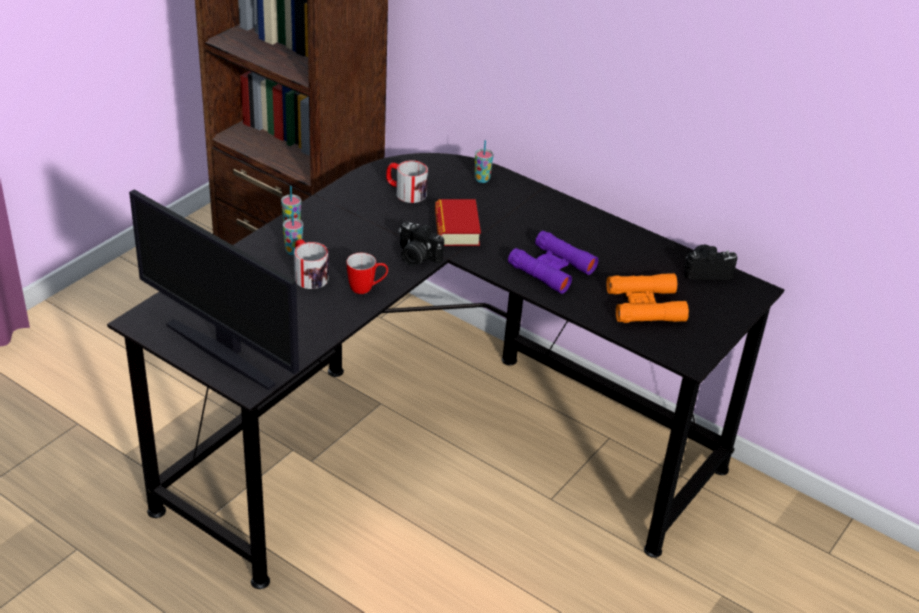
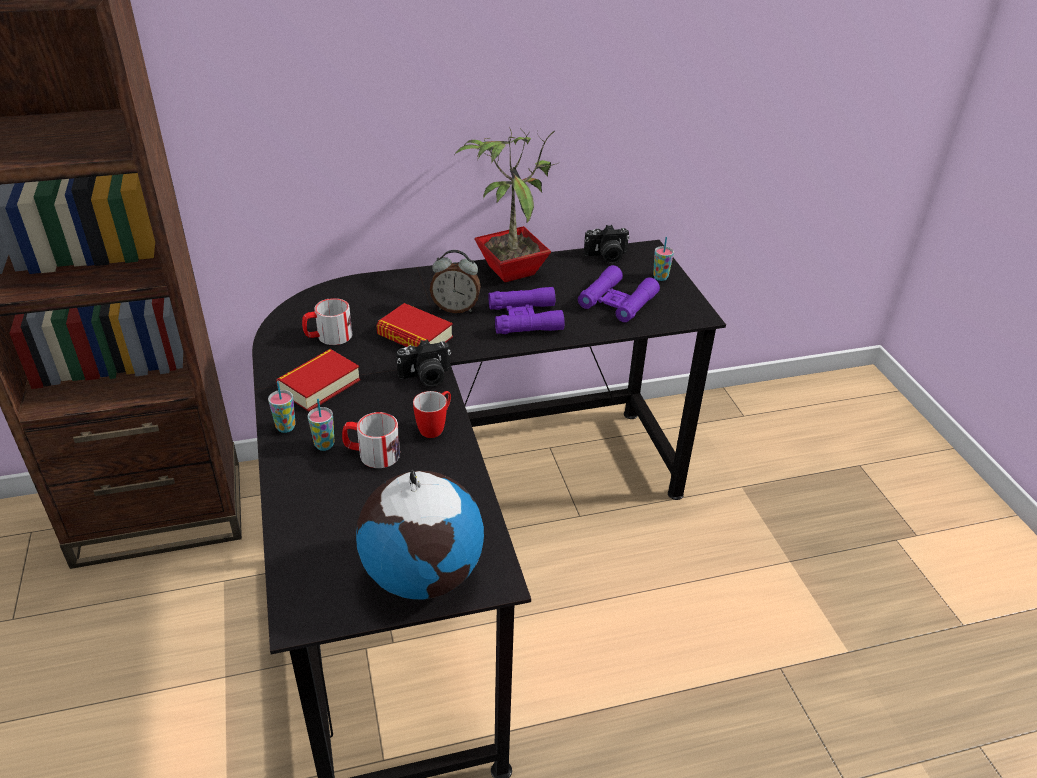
camera: 50 degrees left, 0 degrees up
(223, 352) = (423, 574): monitor -> globe
(349, 217) = (319, 385): none -> book
(482, 179) = (367, 290): cup -> cup (660, 277)
(517, 229) = (456, 308): none -> alarm clock
(608, 230) = (510, 270): none -> potted plant
(645, 306) = (617, 301): orange binoculars -> purple binoculars
(706, 271) = (606, 256): camera -> camera turned 135 degrees counterclockwise

